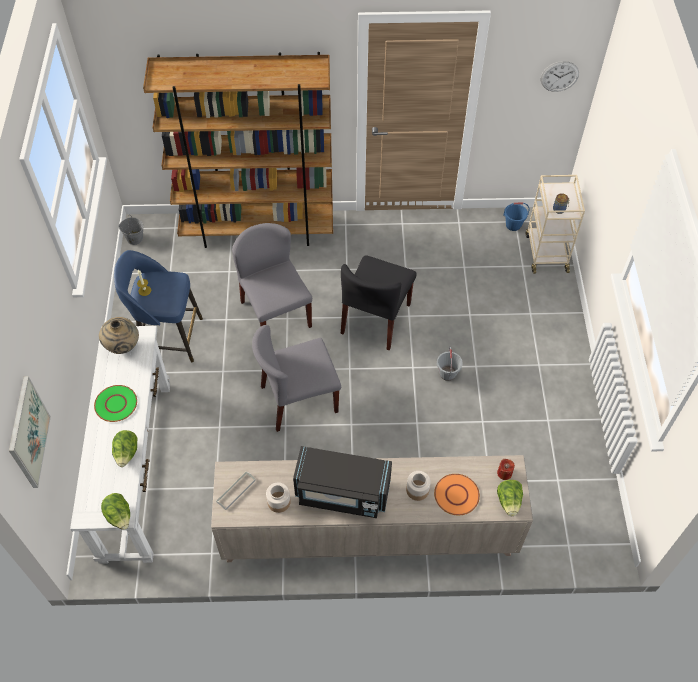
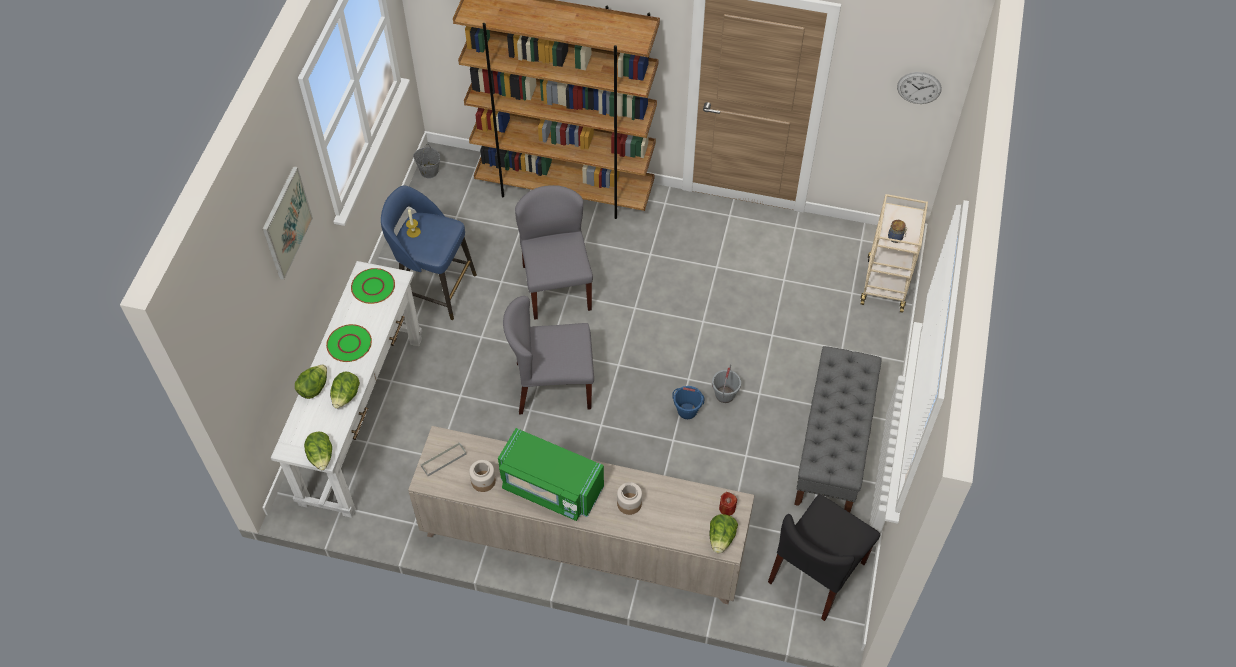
camera: 15 degrees right, 0 degrees up
(28, 432) = (248, 350): picture -> picture (286, 223)
(94, 452) = (314, 388): none -> lettuce
(123, 347) = (373, 286): beige vase -> green plate
(342, 492) = (550, 487): black microwave -> green microwave
(376, 319) = (665, 317): black chair -> black chair (817, 573)
(456, 494) = (668, 518): orange plate -> none
(513, 225) = (857, 244): blue bucket -> blue bucket (687, 411)
(551, 397) = (832, 447): none -> grey bench

